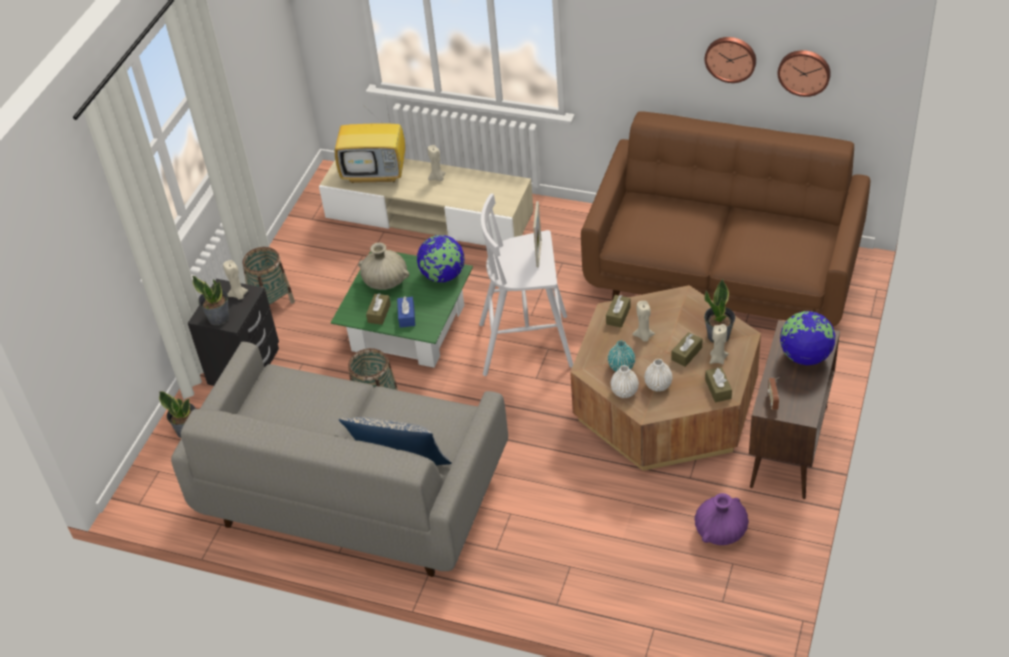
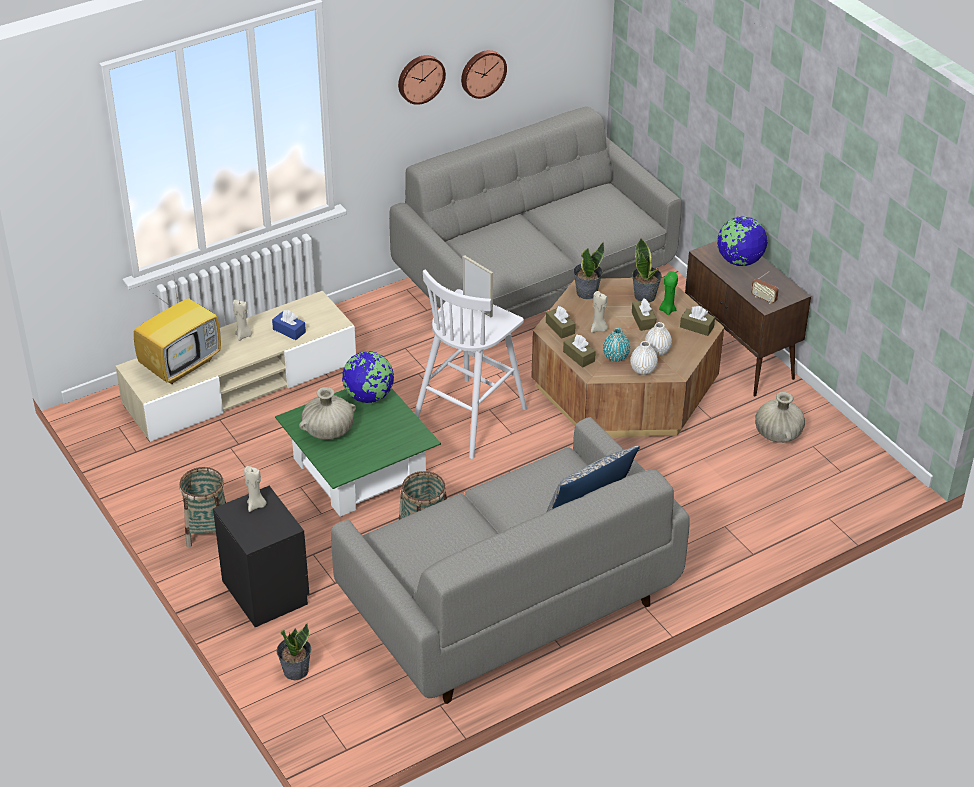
camera: 55 degrees left, 5 degrees down
(218, 317) = (267, 531): potted plant -> potted plant (586, 292)
(379, 313) = (362, 454): brown tissue box -> brown tissue box (579, 356)
(407, 316) = (388, 441): blue tissue box -> blue tissue box (289, 331)
(718, 359) = (667, 310): beige candle -> green candle
(721, 531) = (778, 434): purple vase -> beige vase
(724, 276) = (535, 282): brown sofa -> grey sofa
(804, 71) = (542, 57): wall clock -> wall clock (420, 78)

